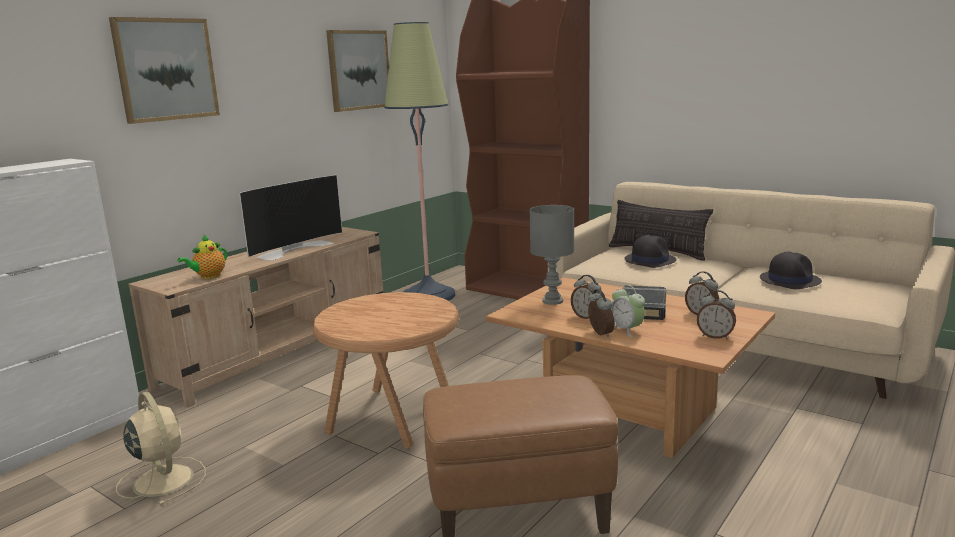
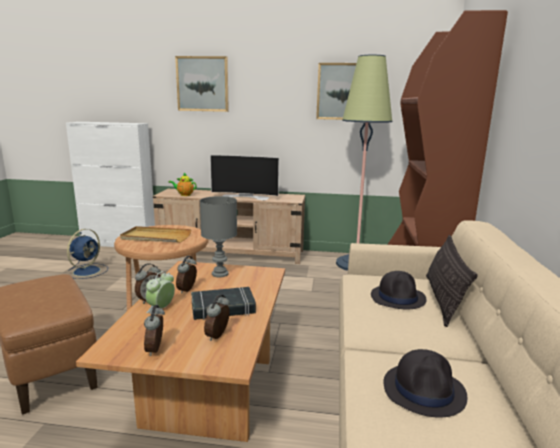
camera: 60 degrees right, 0 degrees up
(162, 479) = (88, 271): beige fan -> blue fan
(382, 317) = (156, 237): none -> beige tray

